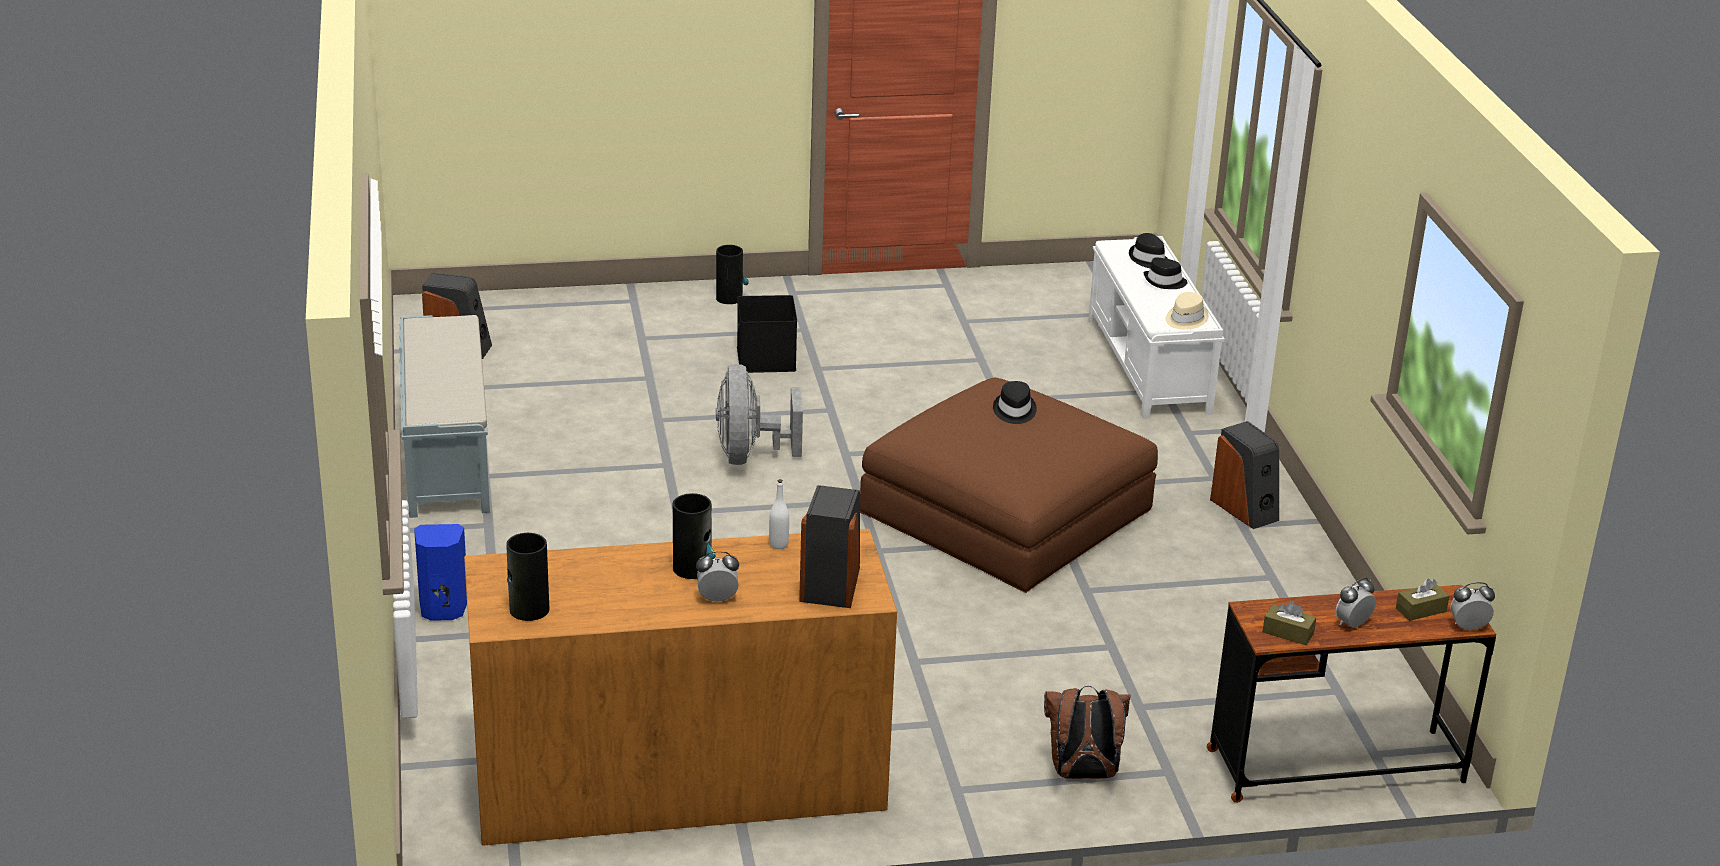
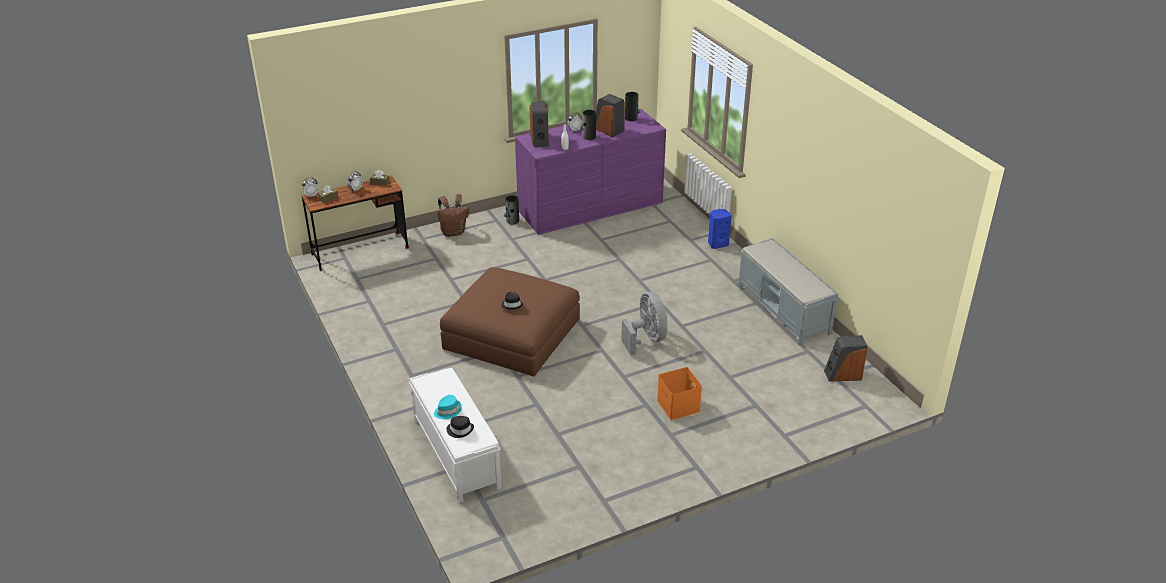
camera: 165 degrees right, 5 degrees up
(678, 781) = (590, 206): brown dresser -> purple dresser
(729, 298) = (731, 452): vase -> vase (512, 221)
(767, 359) = (677, 405): black storage box -> orange storage box
(1165, 282) = (447, 410): black hat -> turquoise hat
(1185, 319) = (432, 381): beige hat -> none
(1245, 509) = (395, 359): speaker -> speaker (608, 130)

